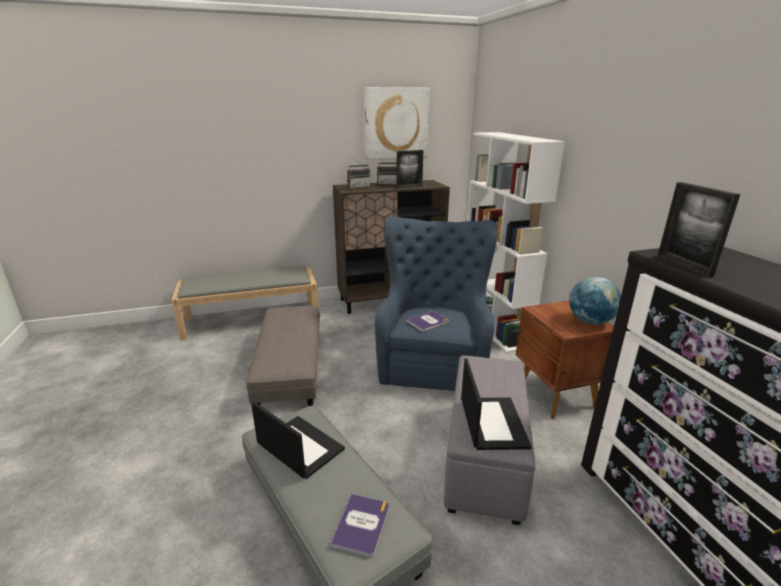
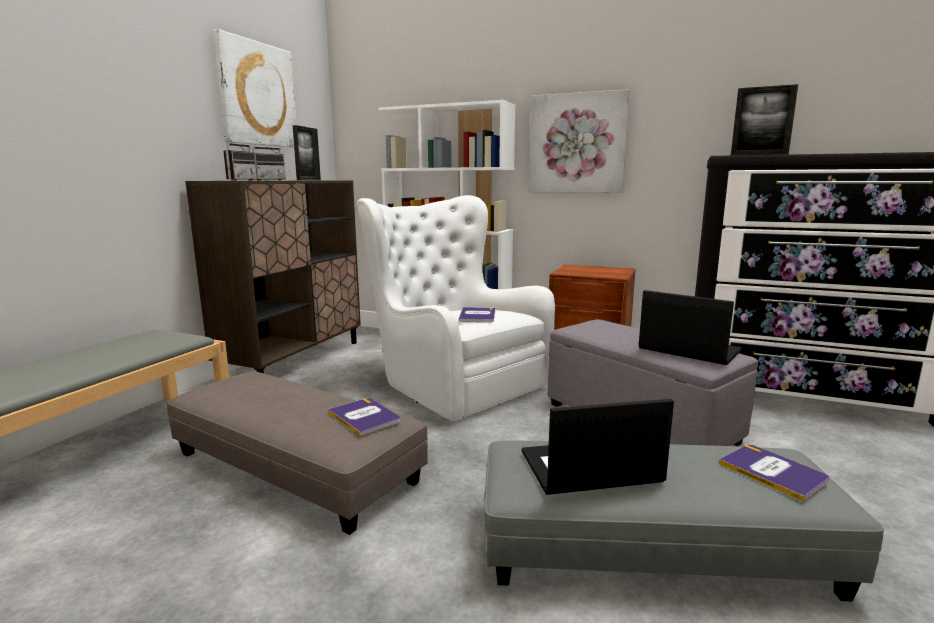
camera: 50 degrees left, 10 degrees down
(291, 358) = (364, 417): none -> book
(433, 359) = (452, 384): blue armchair -> white armchair
(590, 321) = (610, 269): globe -> none
(602, 190) = (577, 143): none -> picture

